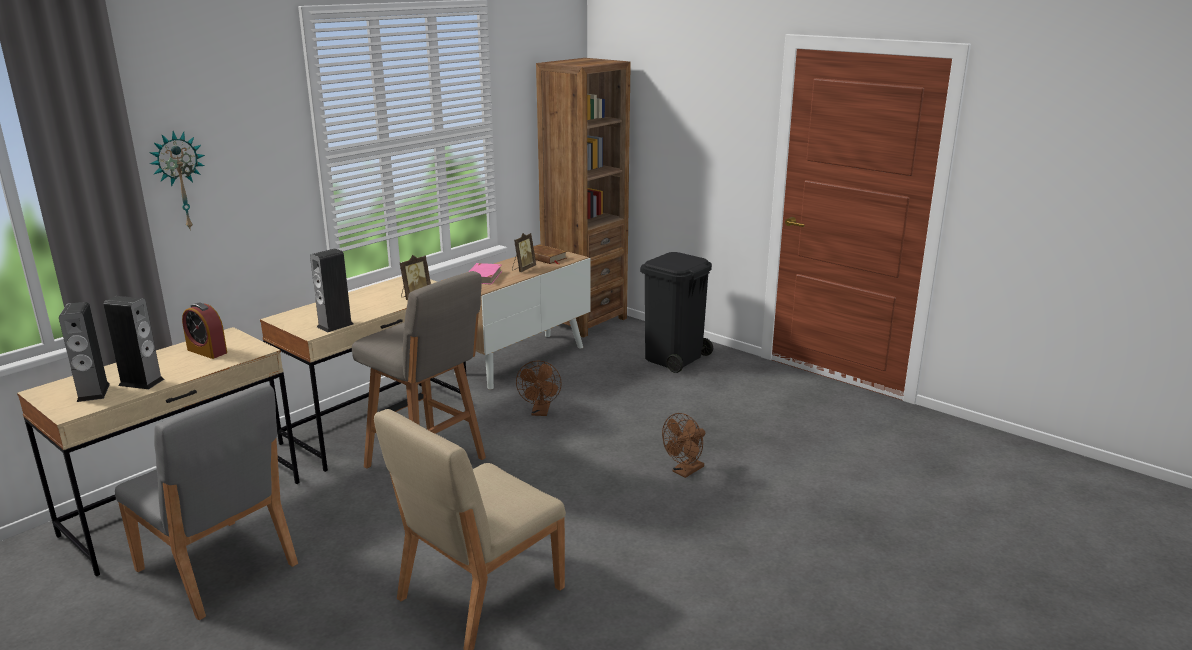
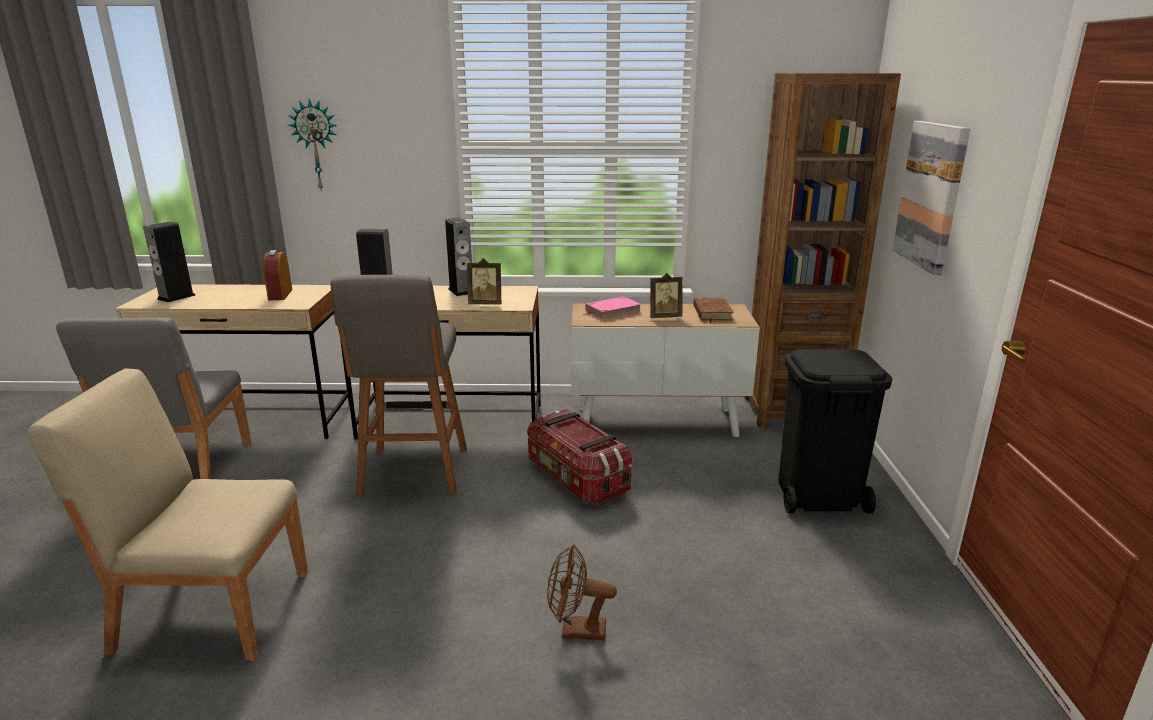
camera: 50 degrees right, 0 degrees up
(141, 382) = (205, 300): speaker -> speaker (461, 291)
(540, 412) = (576, 478): brown fan -> storage box
(683, 142) = (931, 195): none -> picture

